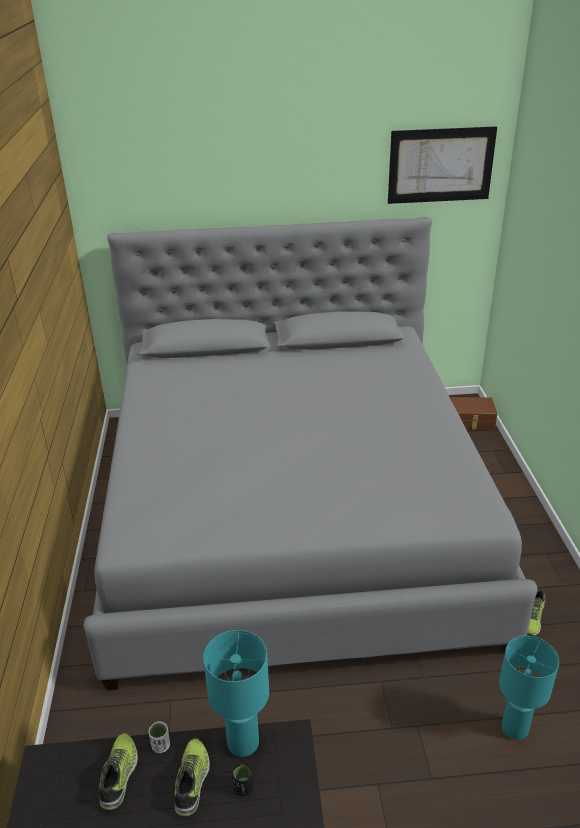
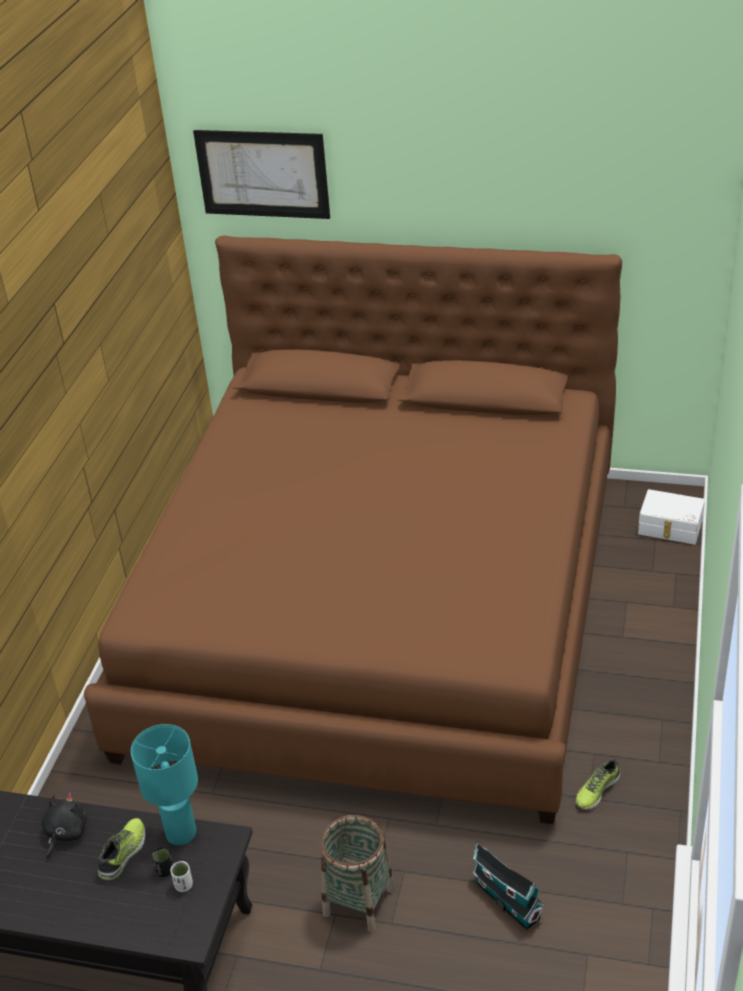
camera: 20 degrees right, 5 degrees up
(120, 774) = (65, 833): shoe -> black plush toy
(161, 746) = (108, 818): white cup -> white cup (184, 885)
(292, 512) = (381, 608): grey bed -> brown bed
(393, 765) = (359, 901): none -> basket
(441, 165) = (640, 190): picture -> picture (262, 174)
(471, 422) = (670, 527): brown storage box -> white storage box
(515, 728) = (506, 899): turquoise table lamp -> toy house

